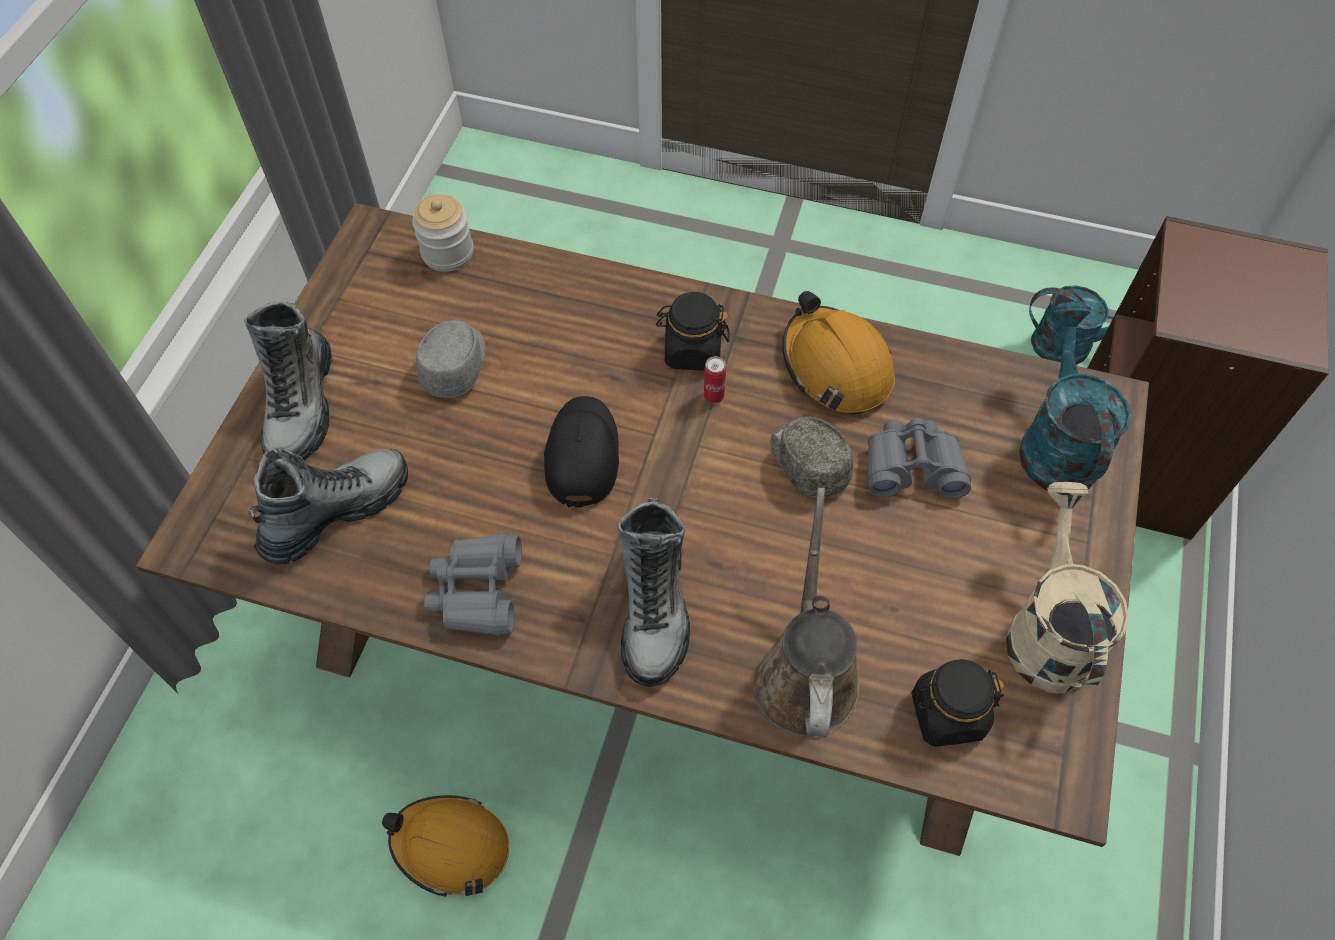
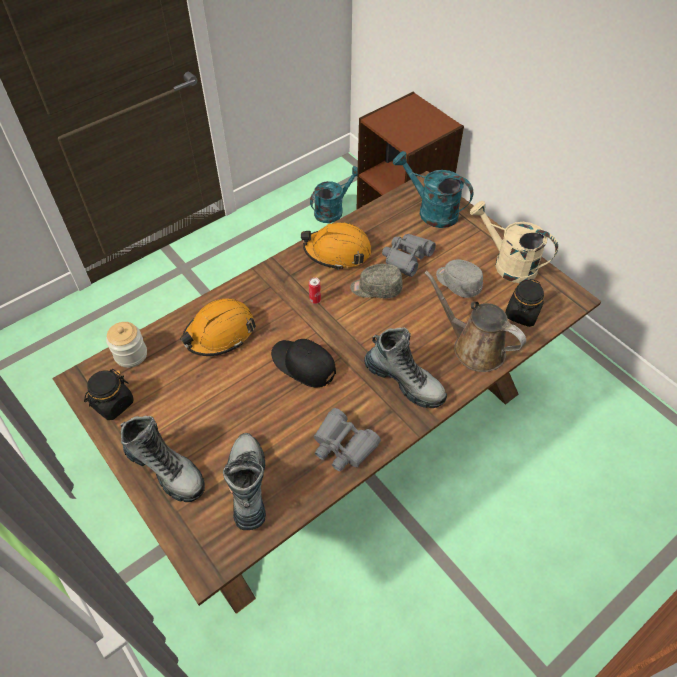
camera: 55 degrees left, 5 degrees down
(451, 846) = (383, 597): orange hard hat -> orange hard hat (220, 333)
(455, 364) = (205, 387): grey cap -> grey cap (457, 283)
(692, 351) = (284, 294): black jar -> black jar (113, 404)

